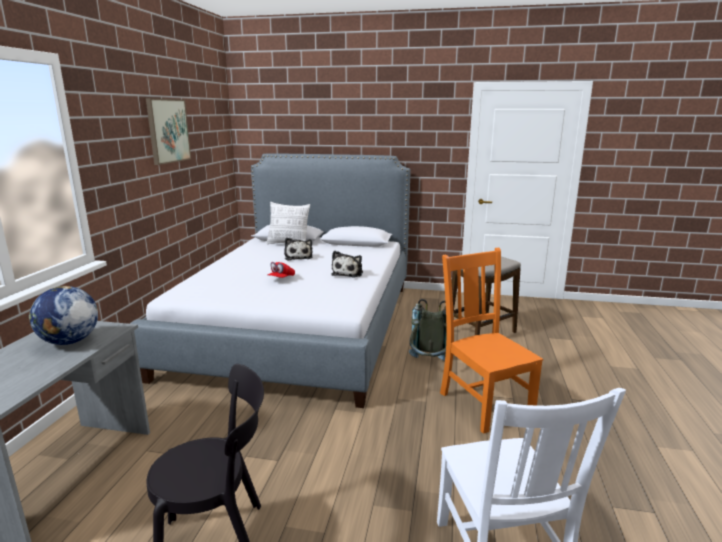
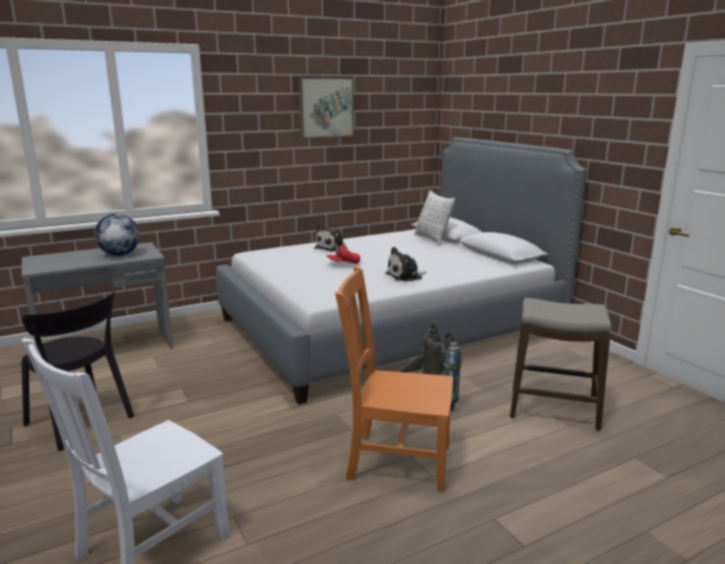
camera: 50 degrees right, 0 degrees up
(298, 257) = (407, 252): plush toy -> plush toy (332, 248)
(483, 403) = (395, 461): orange chair -> orange chair turned 105 degrees counterclockwise

